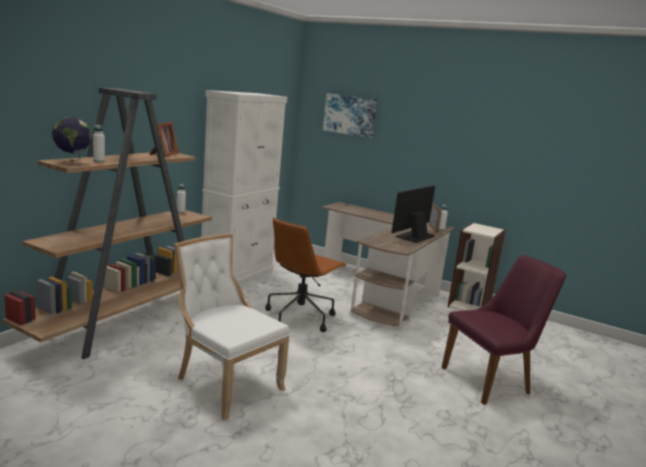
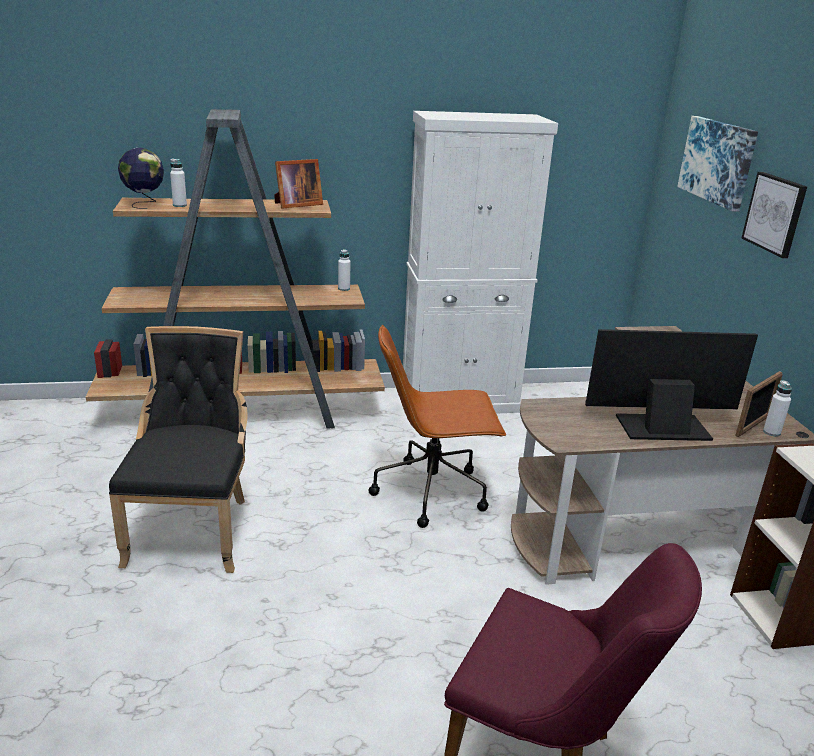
camera: 50 degrees right, 10 degrees up
(225, 384) = (193, 529): white chair -> black chair
(397, 135) = (775, 214): none -> picture

